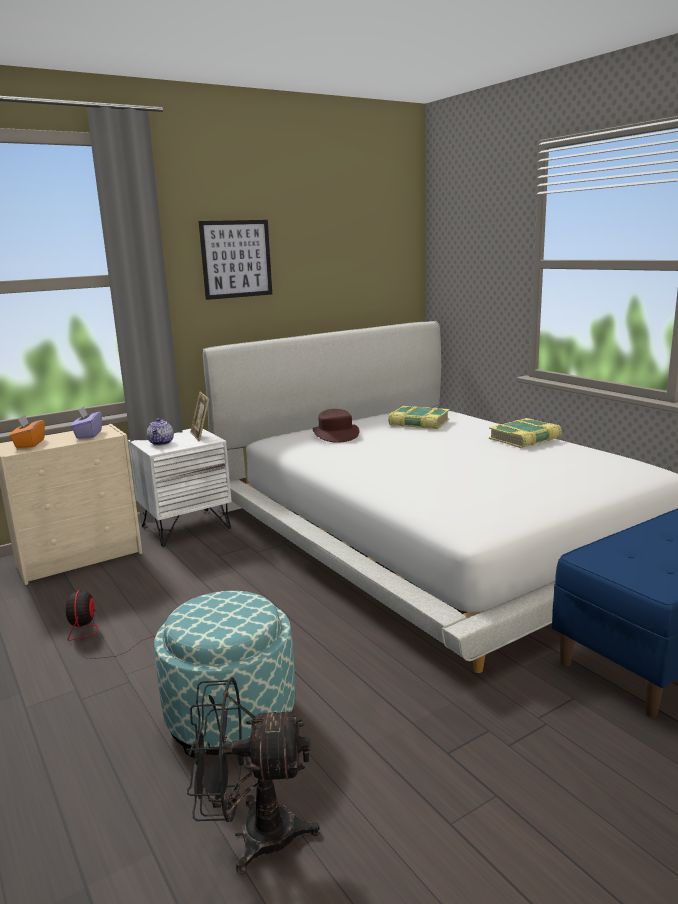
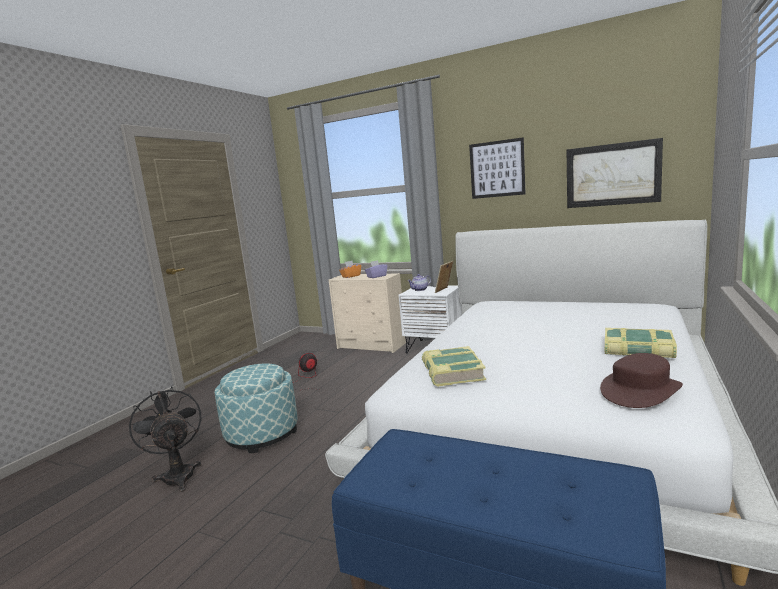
camera: 60 degrees right, 5 degrees down
(335, 434) = (518, 307): brown hat -> brown hat (640, 390)
(354, 273) = (612, 174): none -> picture
(419, 423) = (597, 314): book -> book (452, 372)

